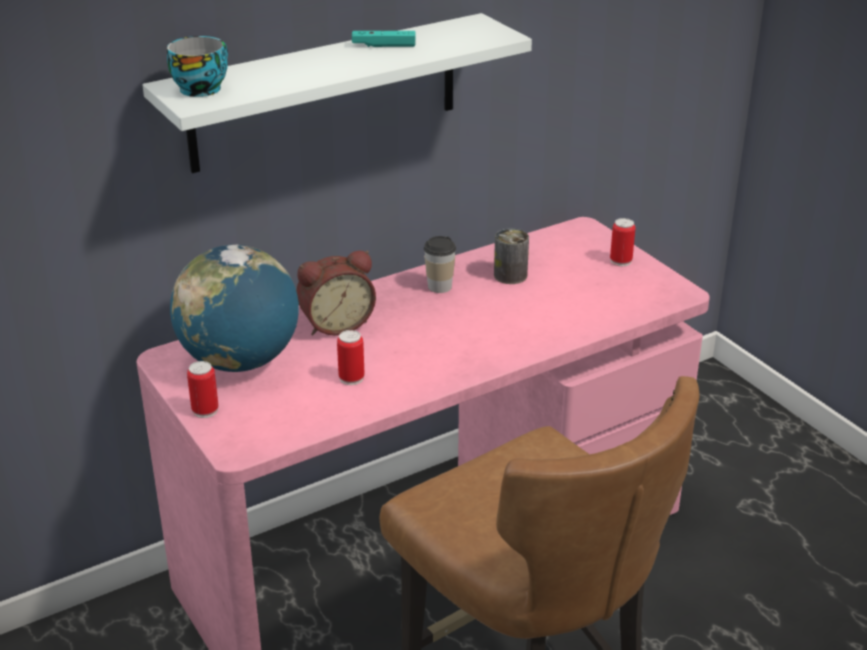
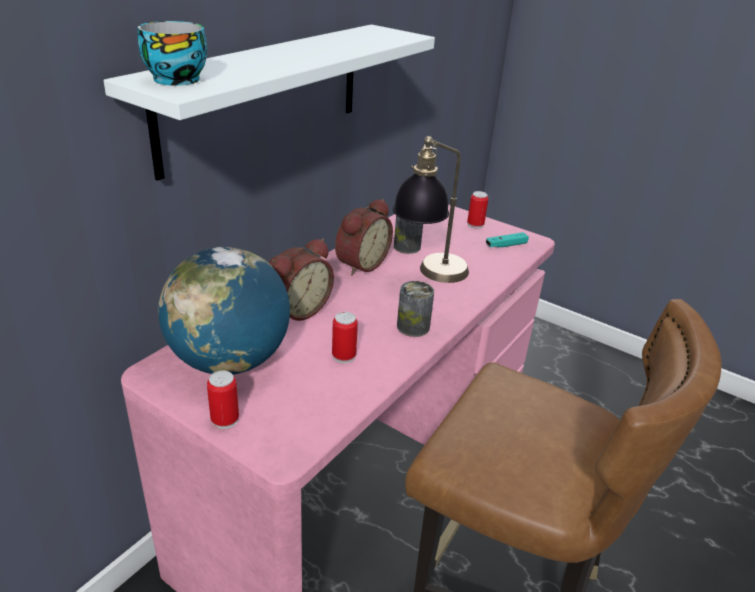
camera: 25 degrees left, 0 degrees up
(383, 45) = (320, 44): turquoise game controller -> turquoise game controller (506, 245)
(439, 286) = (360, 264): cup -> alarm clock
(445, 363) = (413, 327): none -> can
(508, 313) = (428, 276): none -> table lamp

